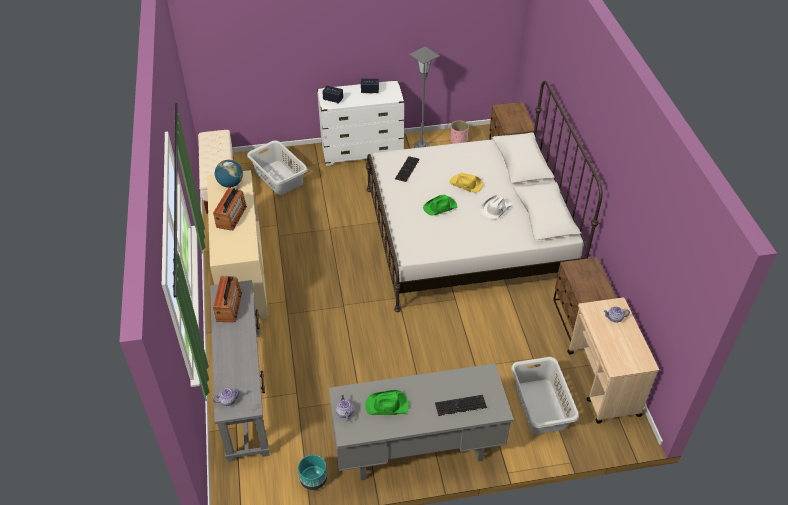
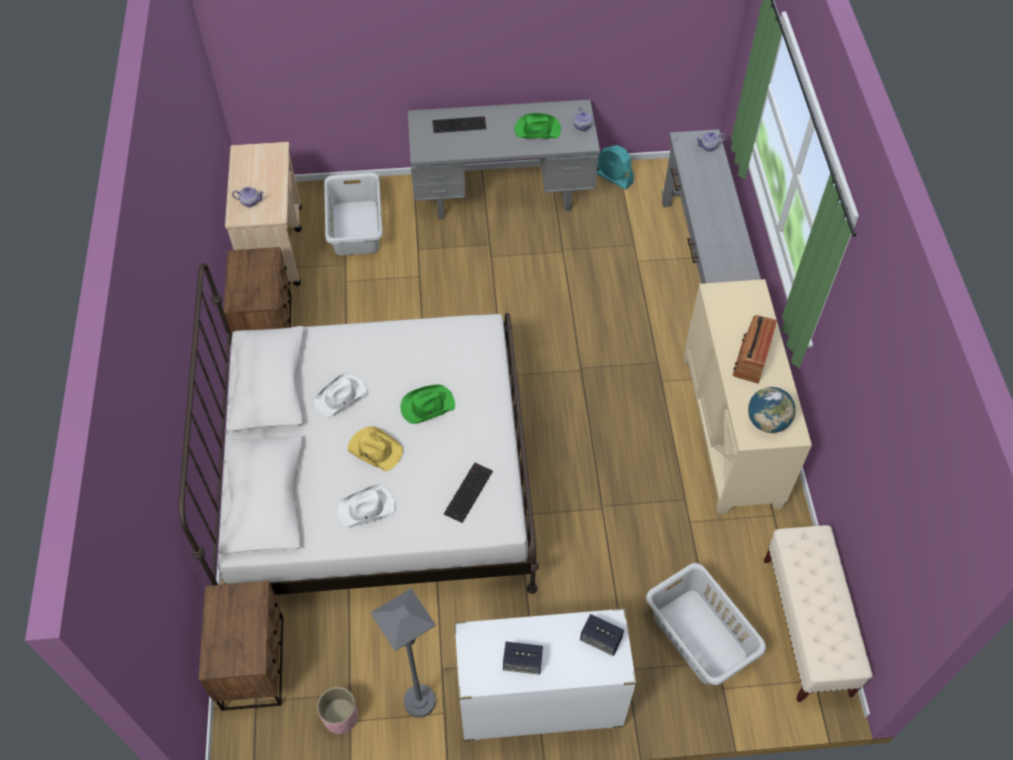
camera: 175 degrees left, 10 degrees up
(229, 306) = (729, 249): radio -> none
(313, 479) = (613, 177): turquoise planter -> turquoise fan
(462, 159) = (367, 509): none -> white hat

